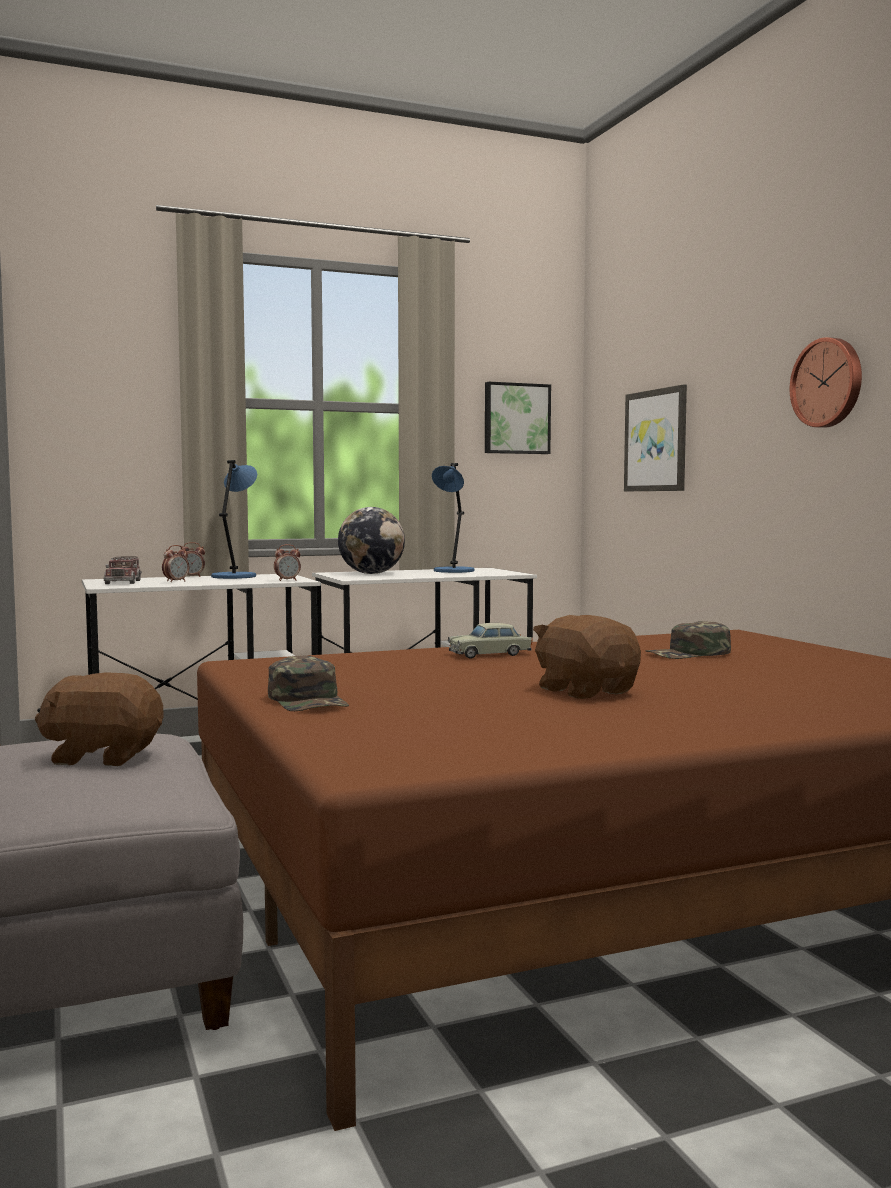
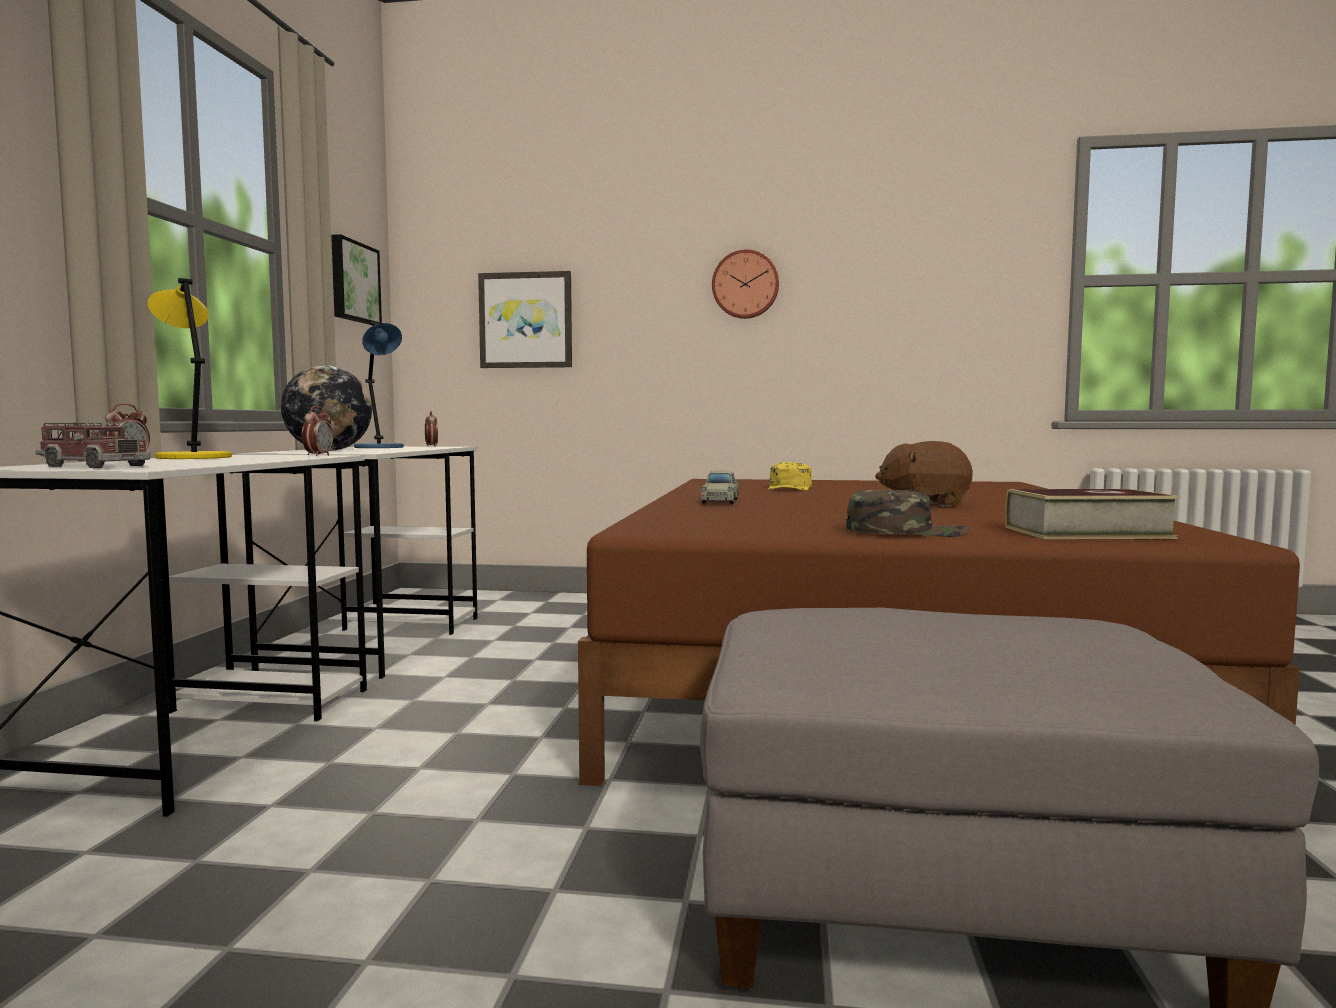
camera: 60 degrees left, 0 degrees up
(103, 757) = (915, 622): brown plush toy -> none
(176, 581) = (181, 462): alarm clock -> alarm clock (431, 446)
(235, 576) = (192, 457): blue table lamp -> yellow table lamp
(378, 737) = (1086, 532): none -> book
(689, 654) = (790, 488): green cap -> yellow cap

